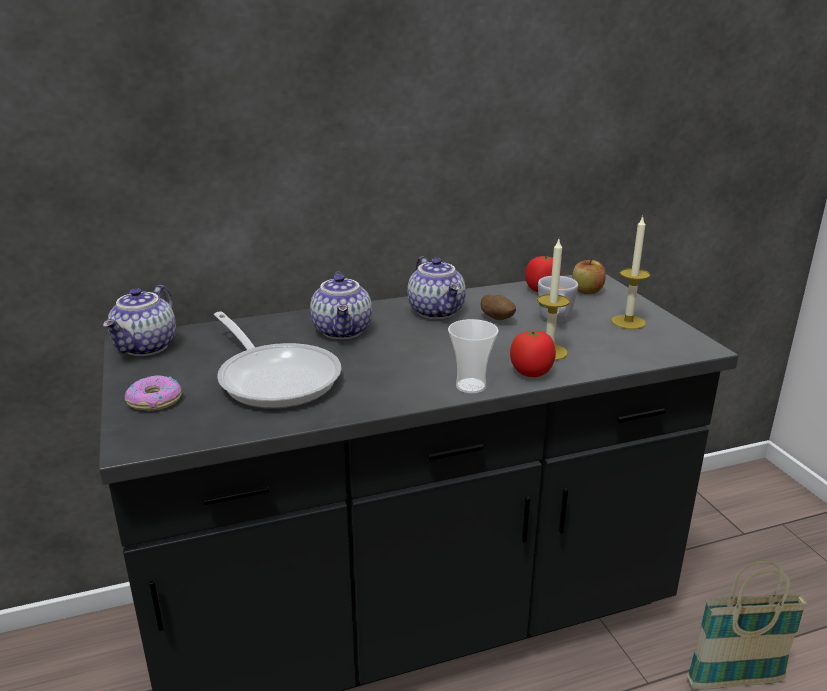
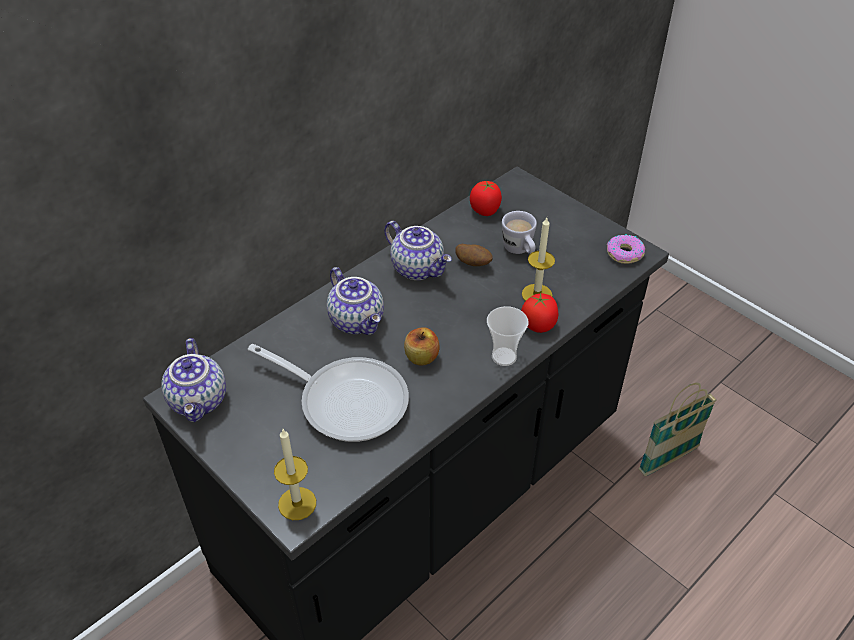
camera: 25 degrees left, 20 degrees up
(154, 401) = (268, 464): donut -> donut (624, 254)
(587, 291) = (522, 201): apple -> apple (421, 357)
(628, 322) = (574, 235): candle -> candle (297, 503)

